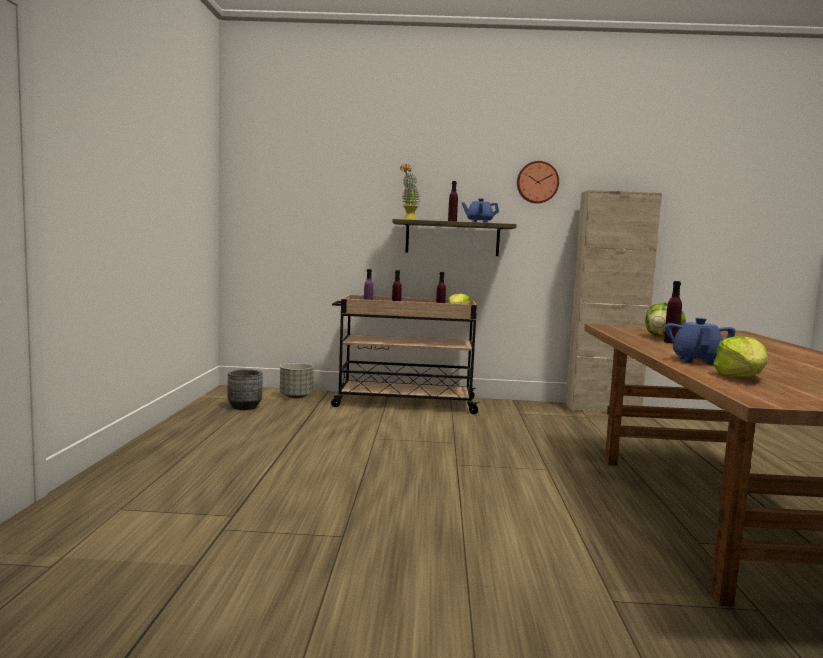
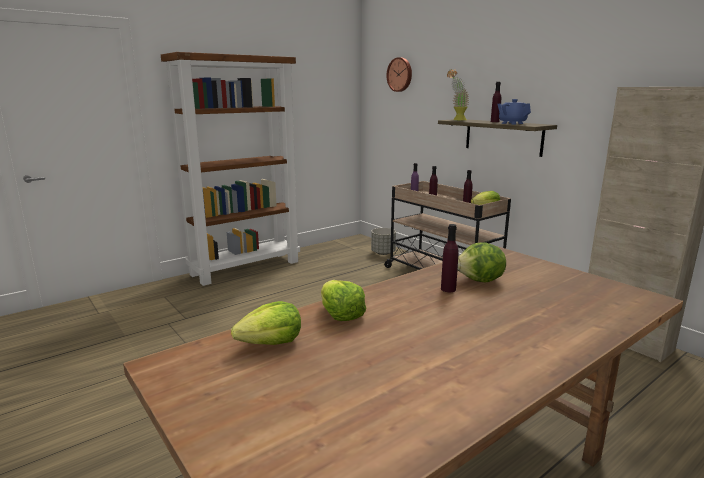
camera: 50 degrees right, 10 degrees up
(159, 447) = (246, 267): none -> brown bookcase
(244, 407) = (337, 253): grey planter -> none
(537, 182) = (587, 76): wall clock -> wall clock (400, 74)
(696, 361) = (341, 314): blue teapot -> lettuce

